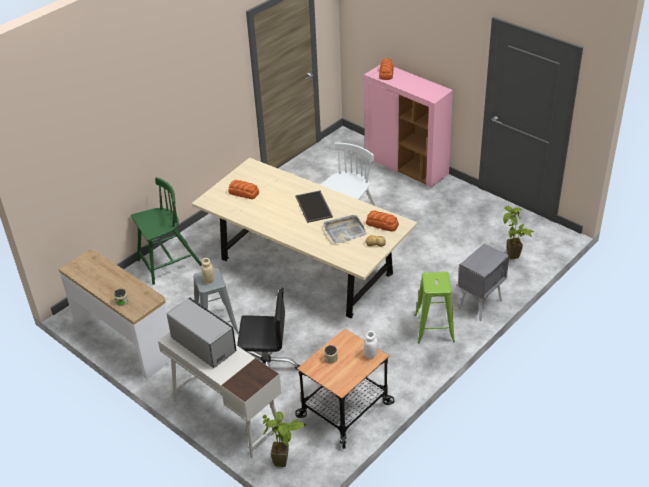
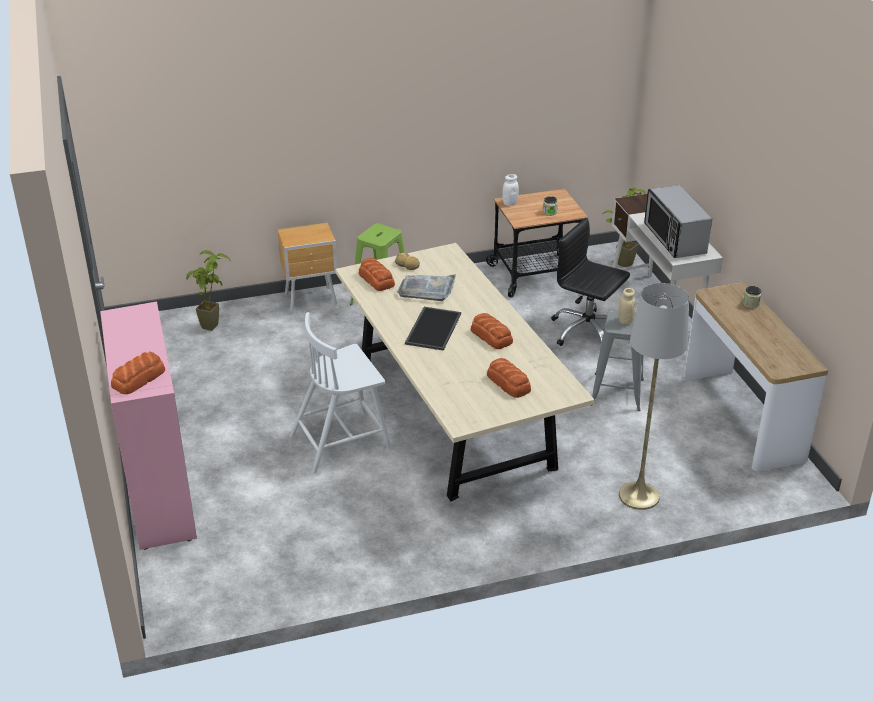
camera: 150 degrees left, 5 degrees down
(168, 263) = (639, 496): green chair -> grey floor lamp
(276, 216) = (491, 336): none -> bread
(479, 305) = (312, 300): grey nightstand -> brown nightstand

